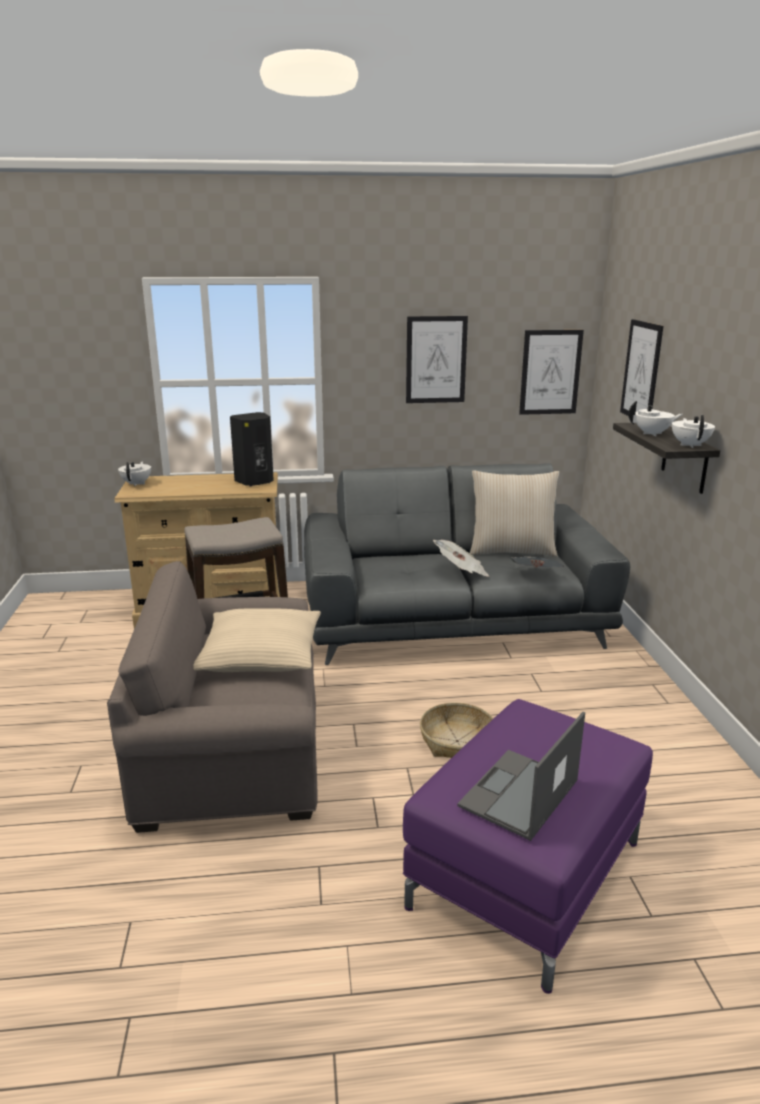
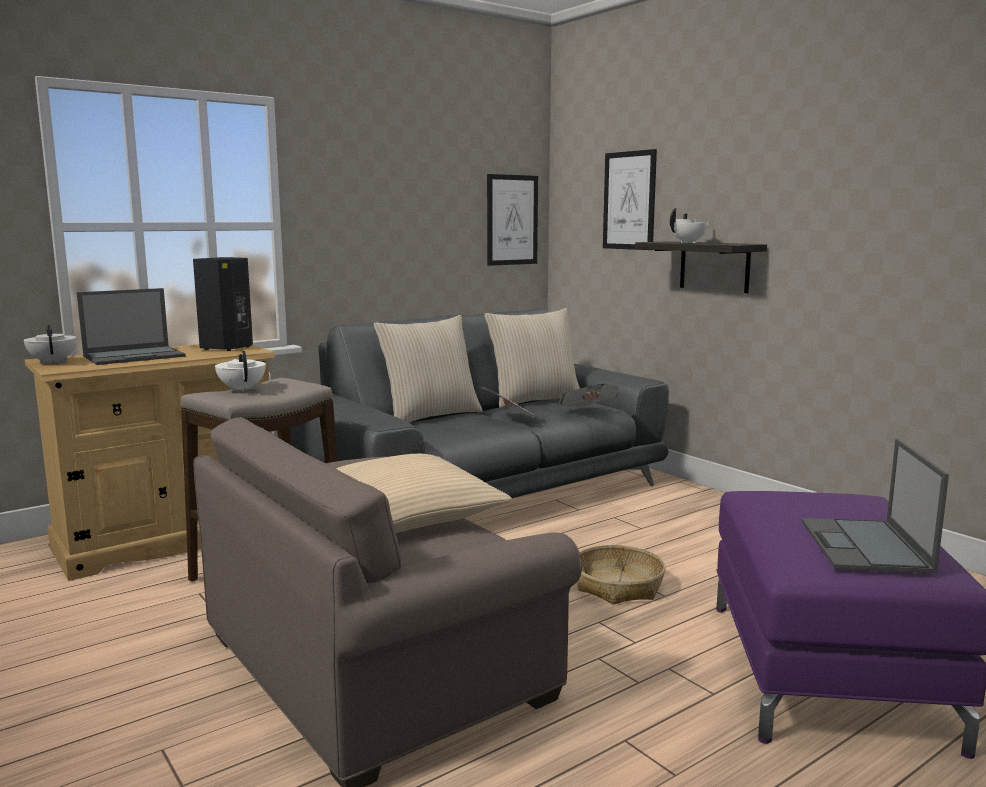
camera: 30 degrees left, 10 degrees down
(188, 483) = (135, 356): none -> laptop
(406, 553) = (430, 416): none -> beige pillow
(436, 360) = (404, 203): picture -> none
(690, 445) = (738, 243): white teapot -> white teapot (242, 389)

